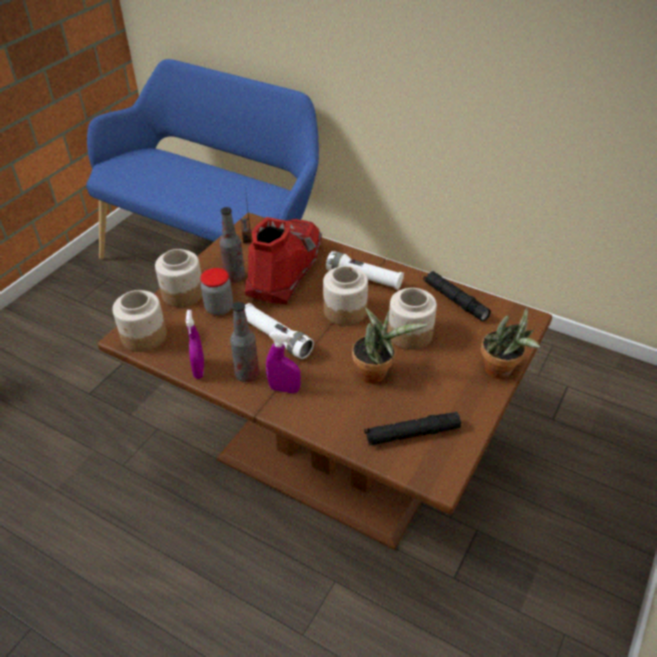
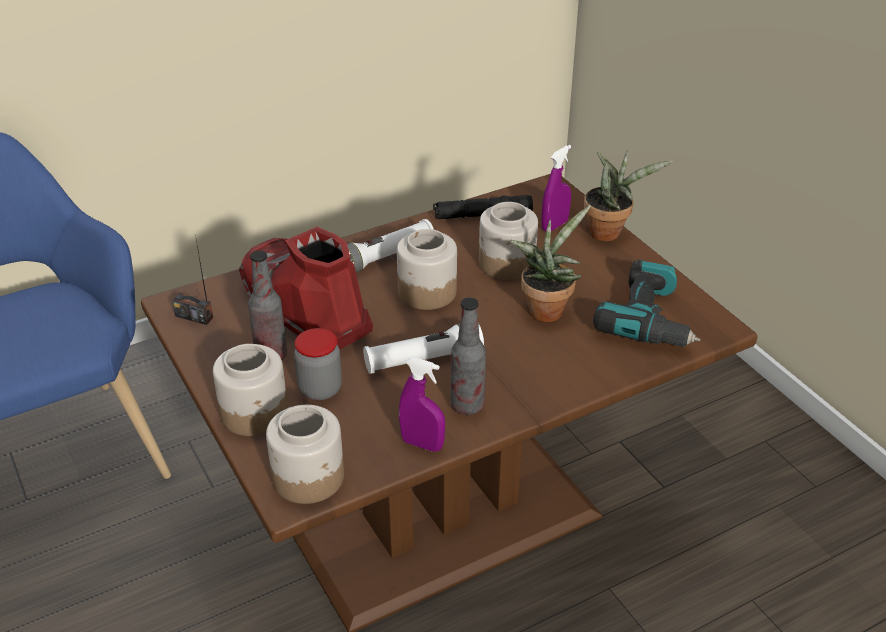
camera: 60 degrees left, 5 degrees down
(284, 389) = (516, 384): purple spray bottle -> purple spray bottle (554, 225)
(412, 434) = (650, 320): black flashlight -> power drill

